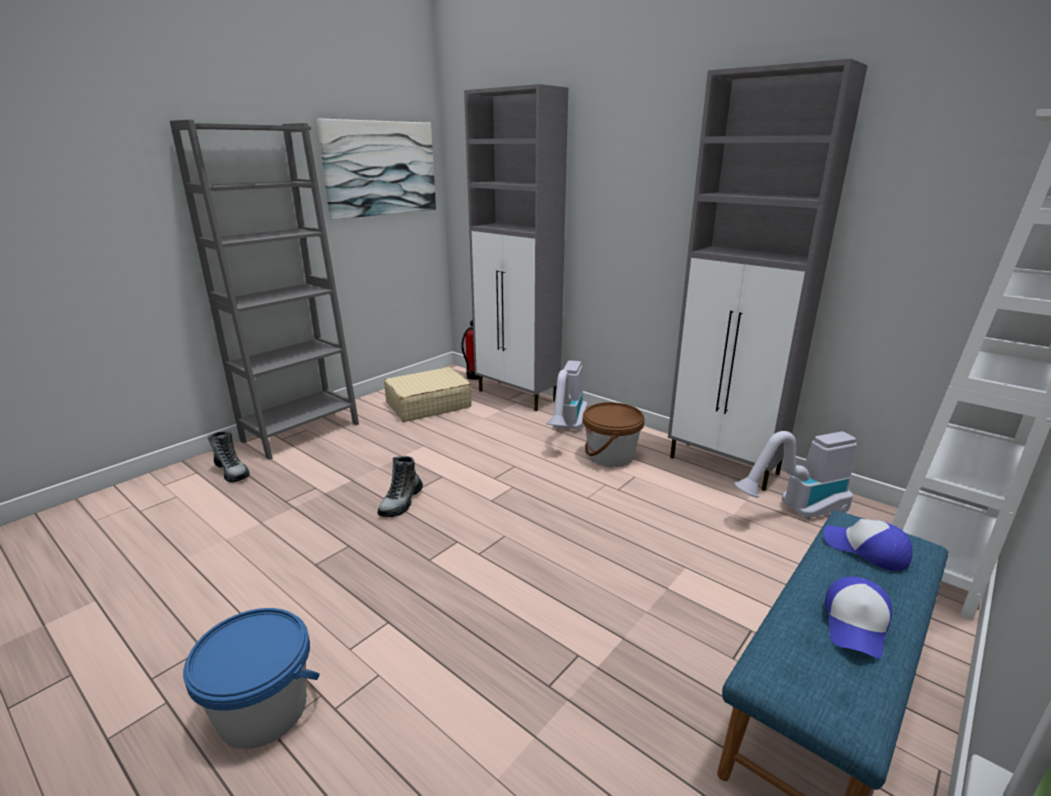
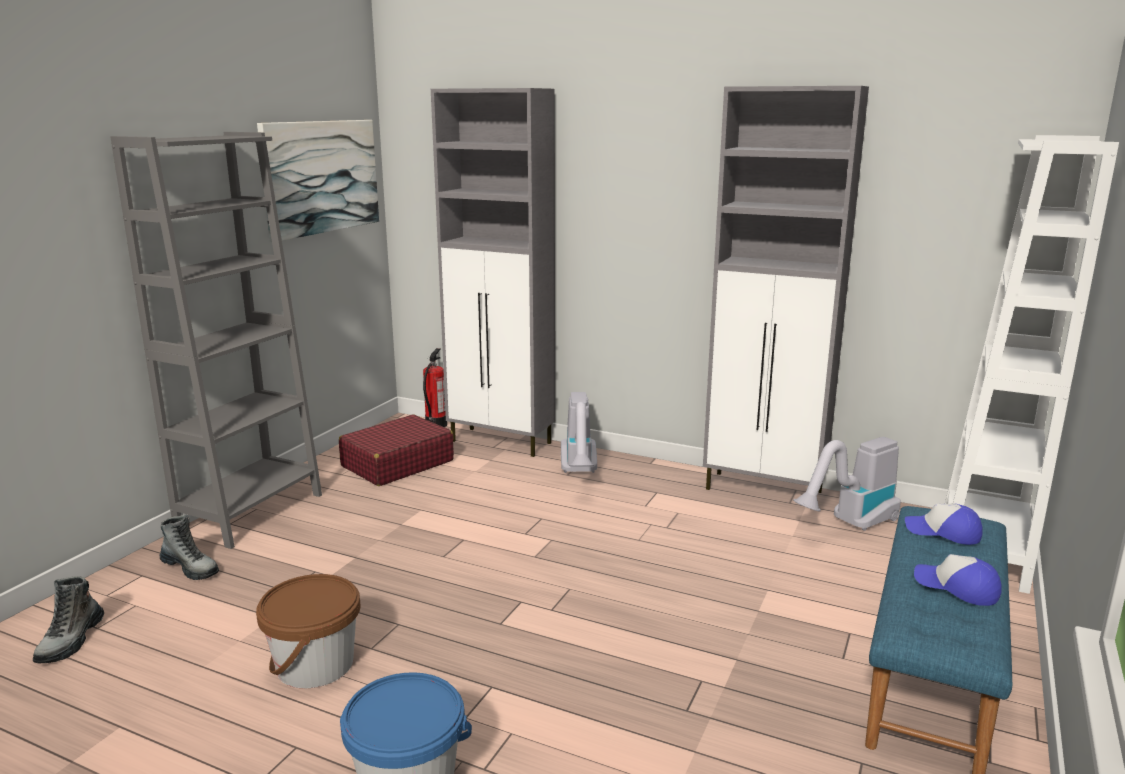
camera: 15 degrees left, 5 degrees down
(401, 502) = (432, 572): boot -> boot (71, 641)
(428, 405) = (397, 464): beige suitcase -> red suitcase
(610, 456) = (642, 495): brown bucket -> brown bucket (315, 665)
(856, 624) = (957, 587): cap -> cap turned 120 degrees clockwise

